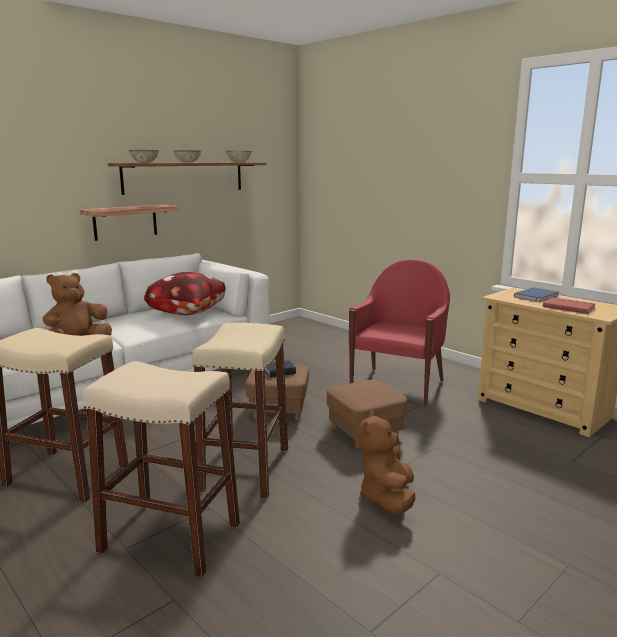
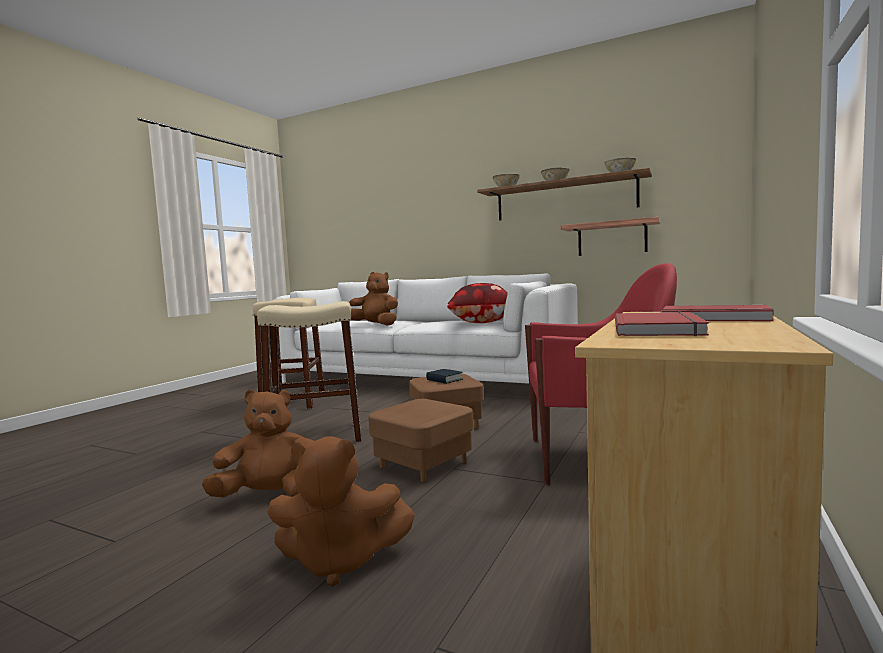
camera: 70 degrees right, 10 degrees down
(125, 222) = (501, 244): shelf -> shelf (612, 238)
(170, 537) = (211, 437): beige stool -> none
(497, 476) = (340, 561): none -> brown plush toy
(537, 296) = (714, 318): blue book -> red book

